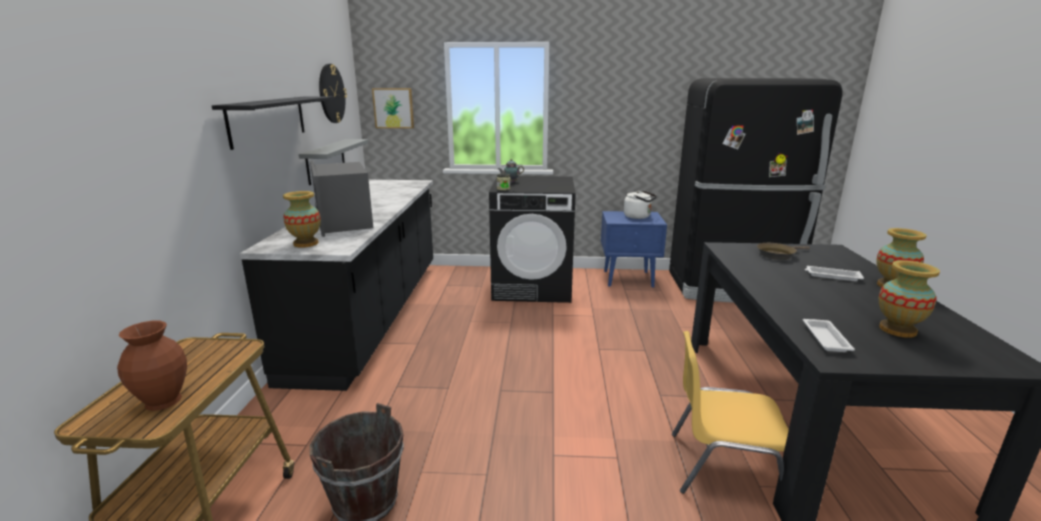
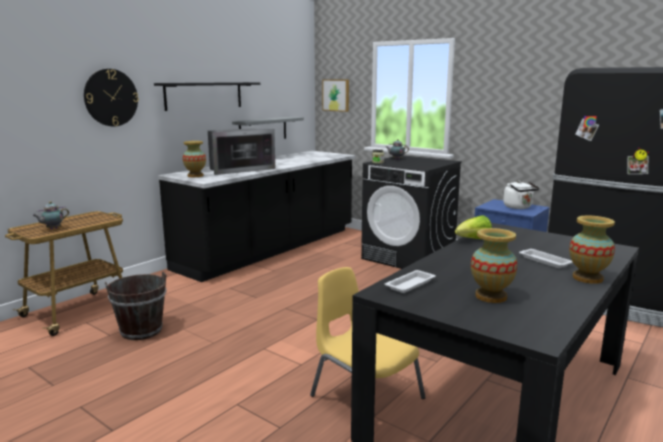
camera: 35 degrees right, 5 degrees down
(162, 400) = (52, 229): brown vase -> teapot
(331, 93) = (279, 82): wall clock -> wall clock (111, 97)
(343, 222) = (239, 169): microwave -> microwave turned 135 degrees counterclockwise
(740, 266) = (473, 240): none -> lettuce
(777, 255) = (536, 240): brown frying pan -> none

